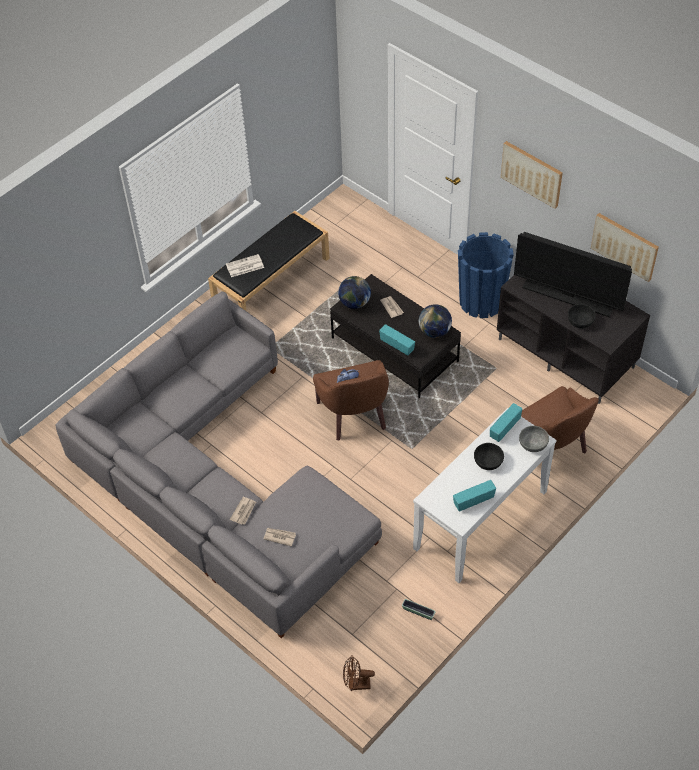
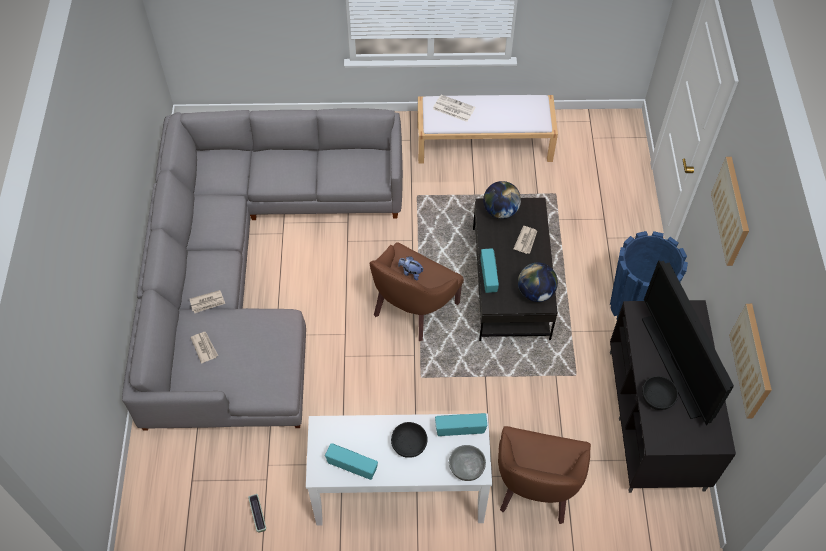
camera: 45 degrees right, 5 degrees up
(271, 280) = (485, 142): black bench -> white bench
(356, 685) = (145, 523): brown fan -> none

